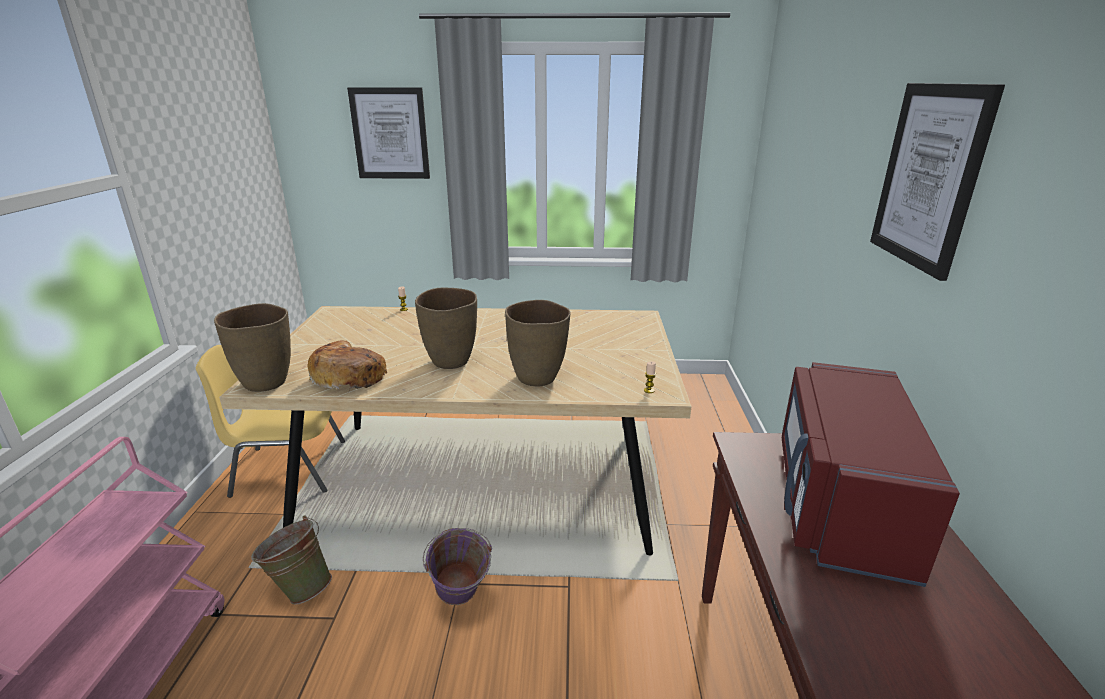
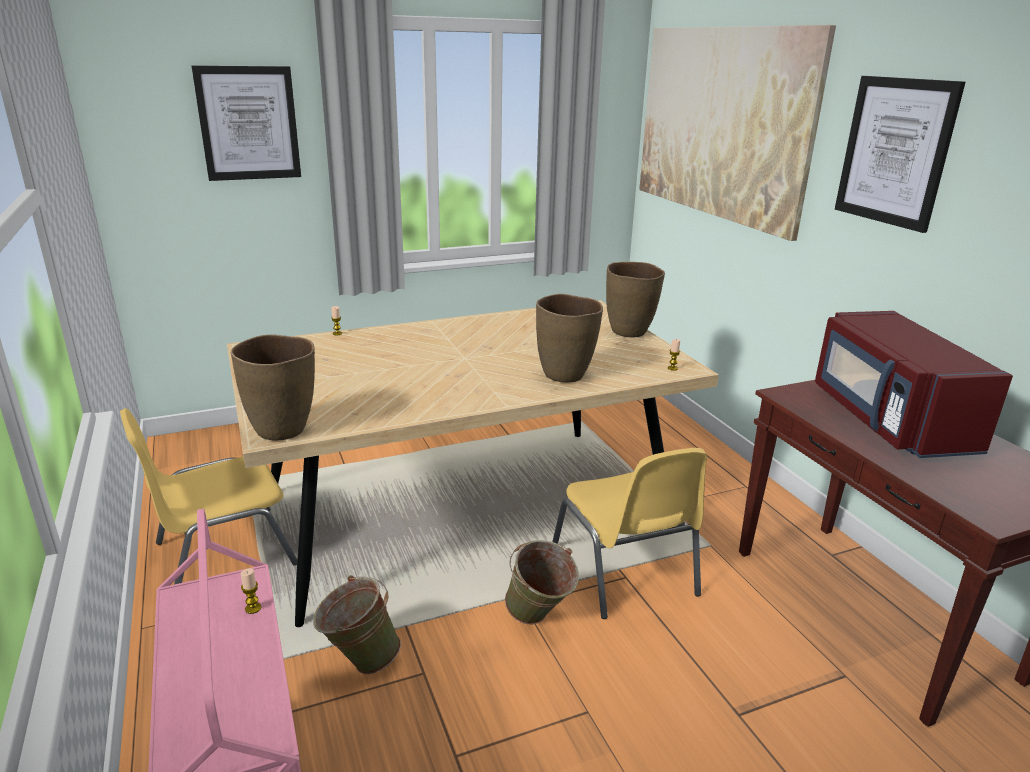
camera: 25 degrees left, 0 degrees up
(136, 527) = (253, 608): none -> candle
(350, 377) = (372, 407): bread -> none
(451, 362) = (462, 375): brown vase -> brown vase (630, 332)
(460, 602) = (539, 619): purple bucket -> green bucket
(572, 580) = (625, 571): none -> yellow chair
(804, 142) = (720, 123): none -> picture

